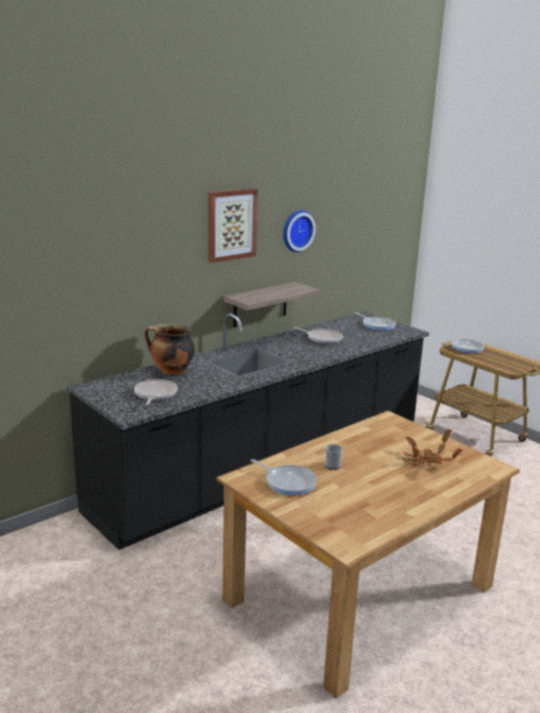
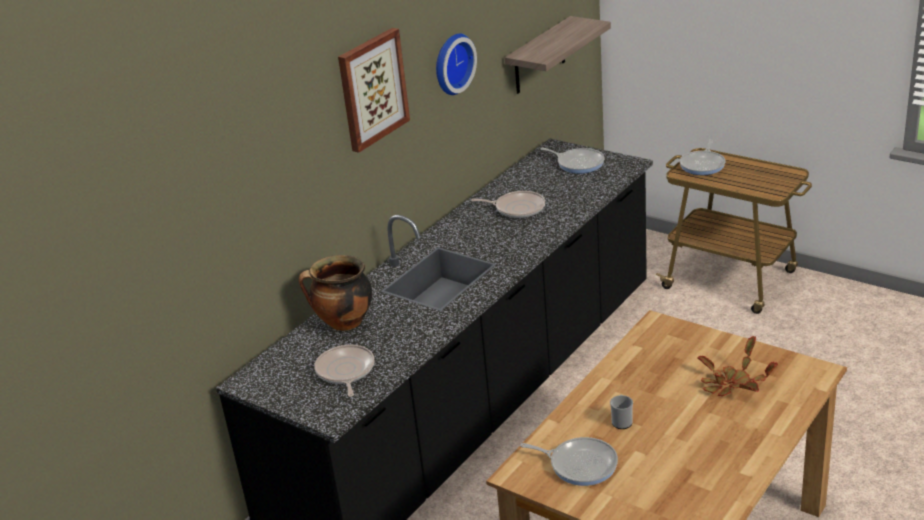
camera: 10 degrees left, 10 degrees up
(260, 304) = (423, 181): shelf -> shelf (539, 56)

